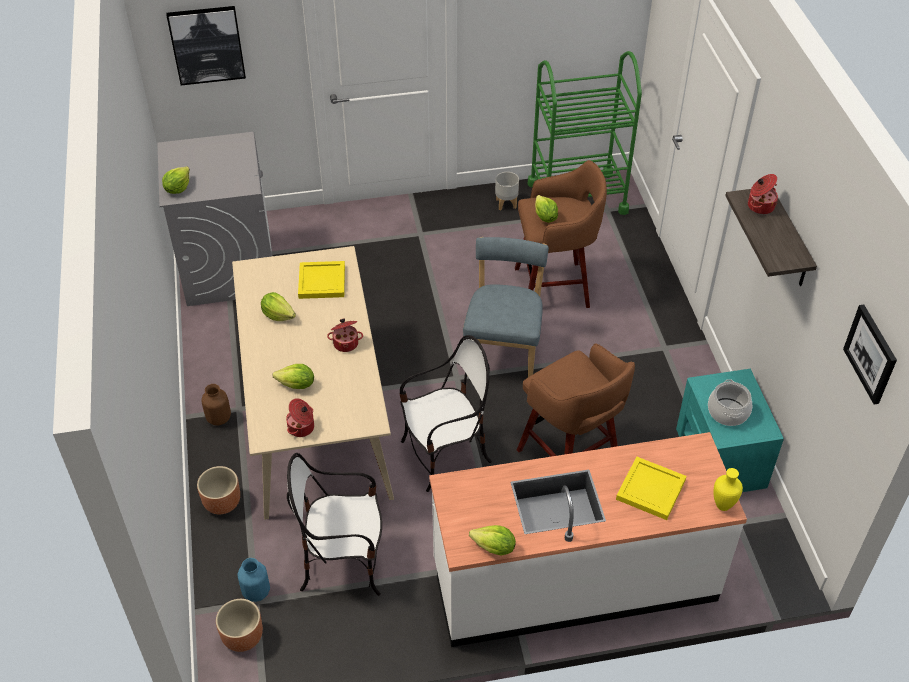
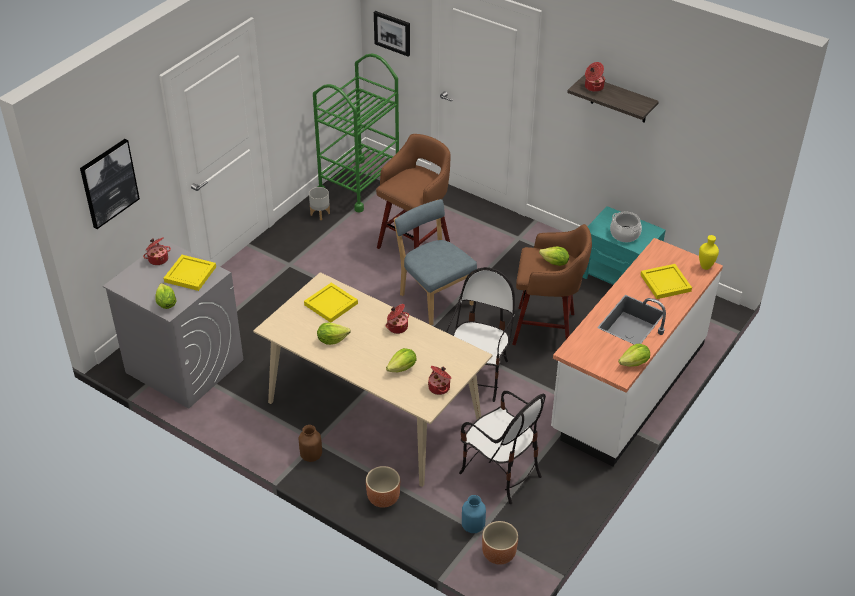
camera: 45 degrees left, 5 degrees down
(225, 145) = (158, 259): none -> cooking pot
(228, 175) = (189, 274): none -> yellow tray
(343, 563) = (500, 473): chair -> chair turned 90 degrees counterclockwise
(545, 217) = (409, 188): lettuce -> lettuce (554, 263)
(871, 354) = (738, 125): picture -> picture (392, 33)

